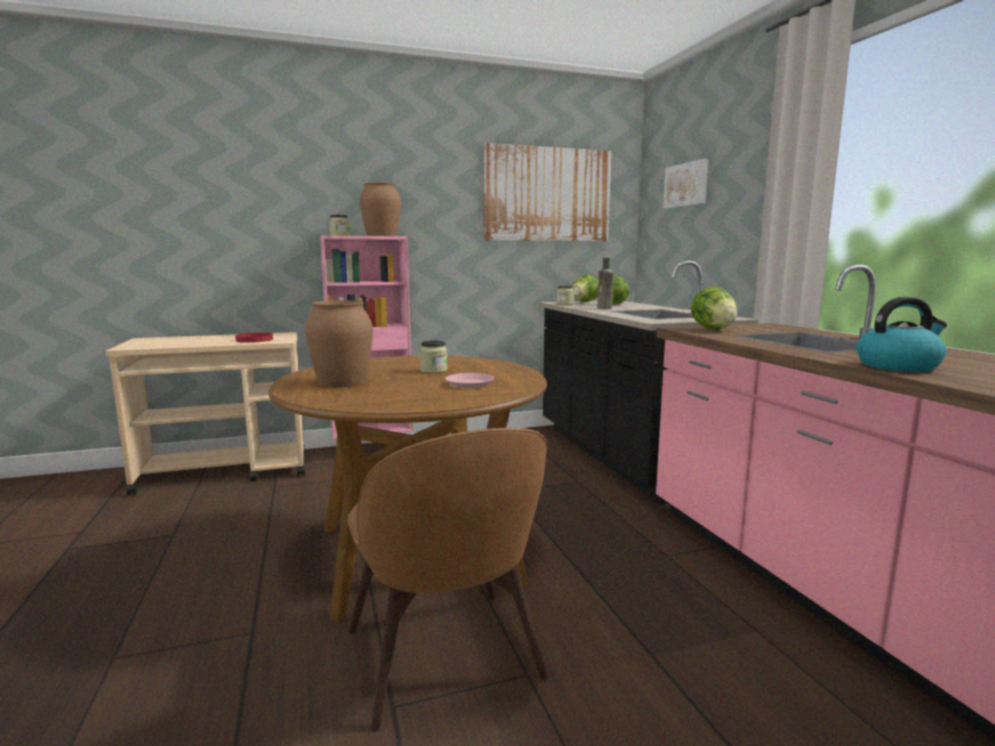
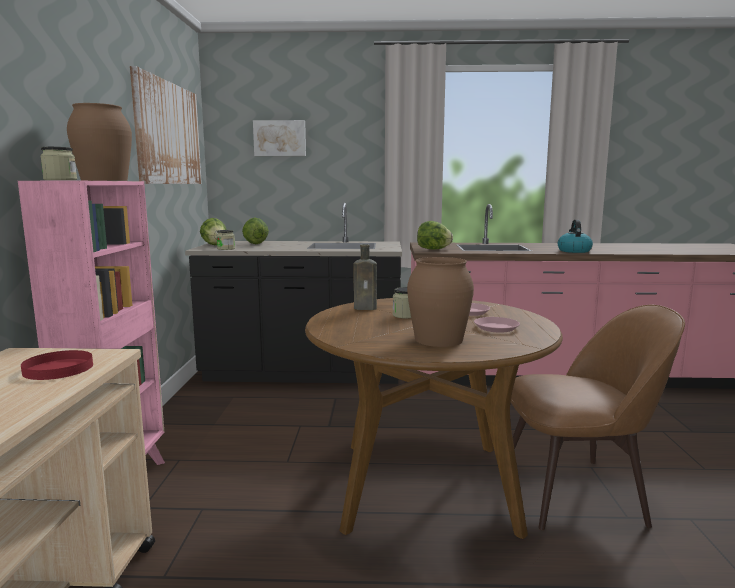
camera: 70 degrees left, 0 degrees up
(399, 393) = (496, 328): none -> pink plate
(605, 308) = (284, 247): brown bottle -> brown bottle (367, 308)

